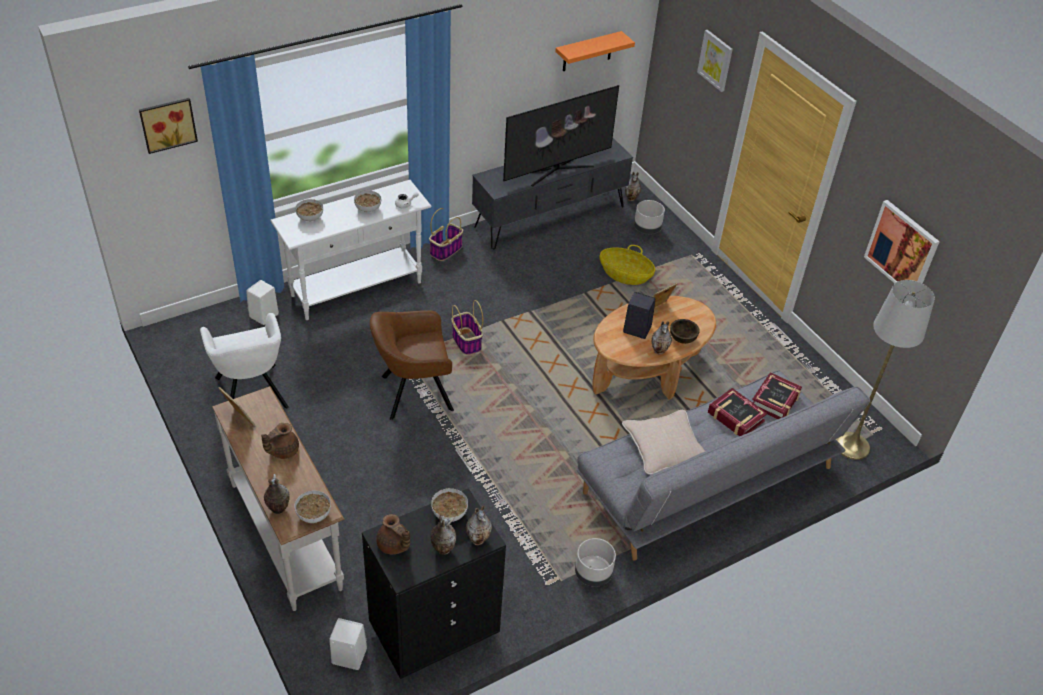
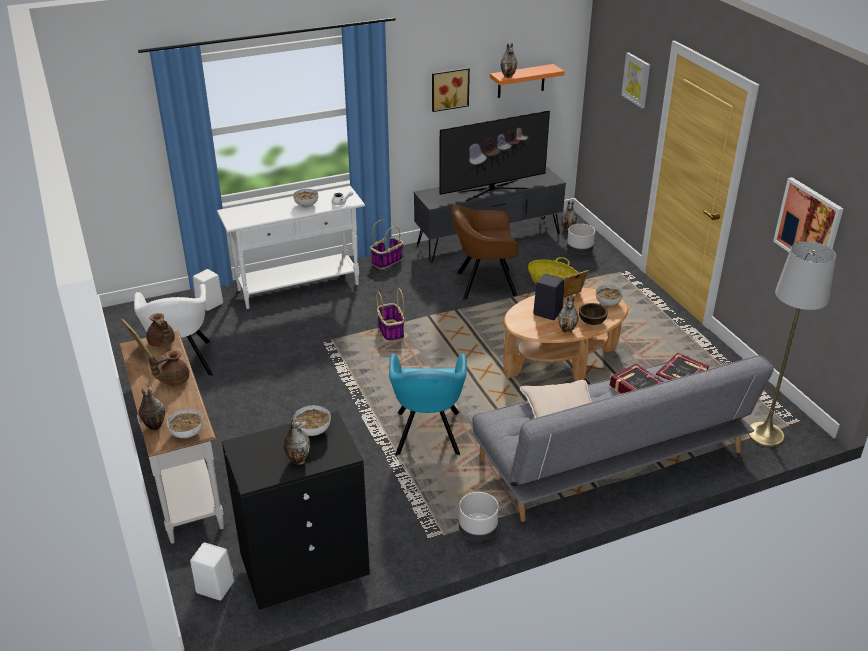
camera: 10 degrees right, 10 degrees down
(167, 124) = (122, 108): picture -> picture (449, 88)
(310, 218) = (252, 209): bowl -> bowl (608, 303)
(394, 545) = (250, 454): brown teapot -> brown teapot (162, 343)
(413, 393) = (331, 369): brown armchair -> brown armchair (483, 284)
(478, 539) = (336, 453): vase -> vase (508, 76)
(527, 468) = (428, 436): none -> turquoise armchair

